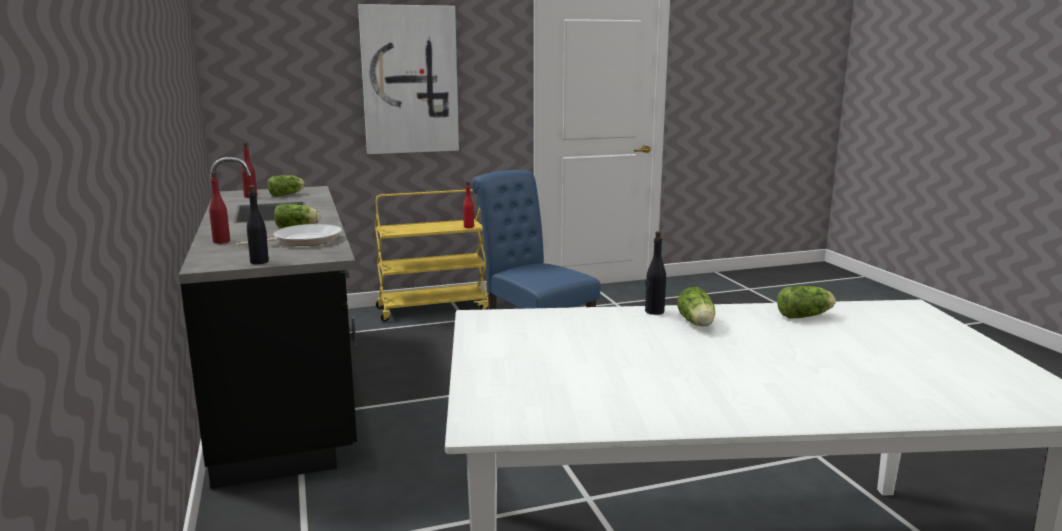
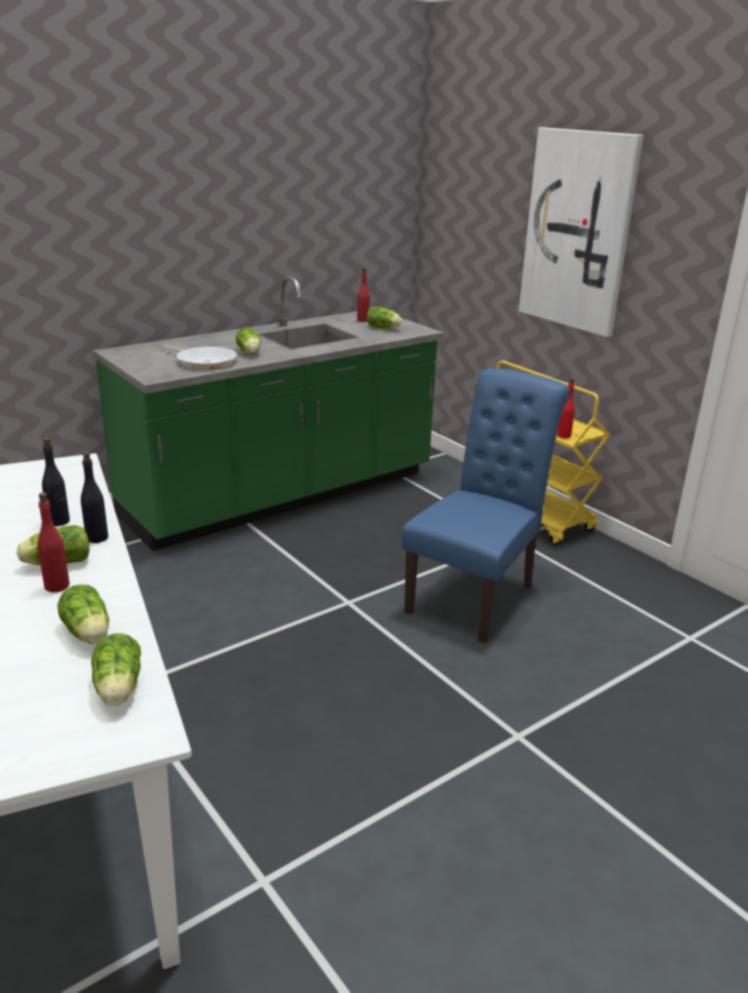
camera: 70 degrees right, 10 degrees up
(221, 241) = (190, 342): red bottle -> red bottle (57, 586)
(260, 262) = (130, 362): black bottle -> black bottle (59, 521)
(287, 389) = (281, 495): black counter -> green counter
(871, 310) = (118, 690): none -> lettuce

